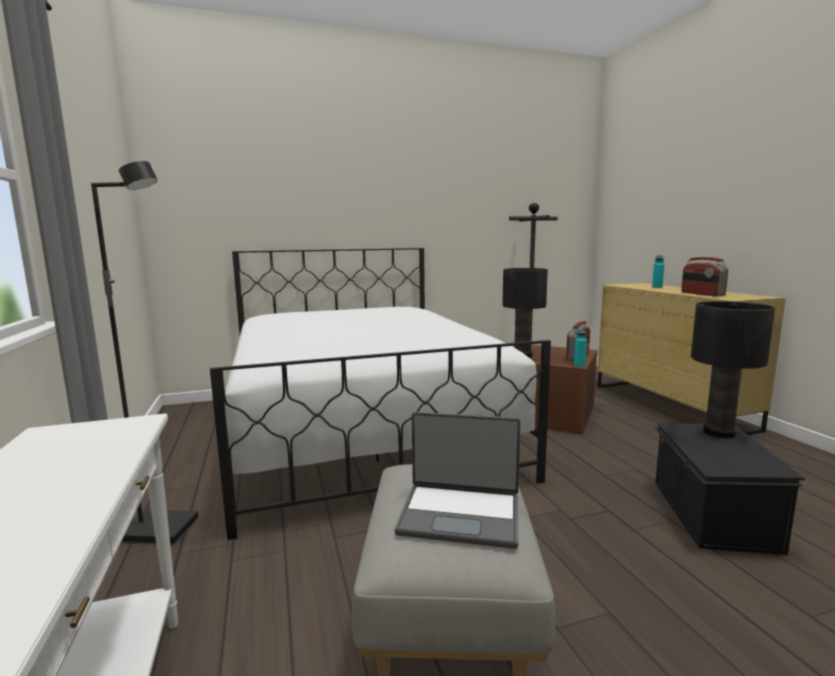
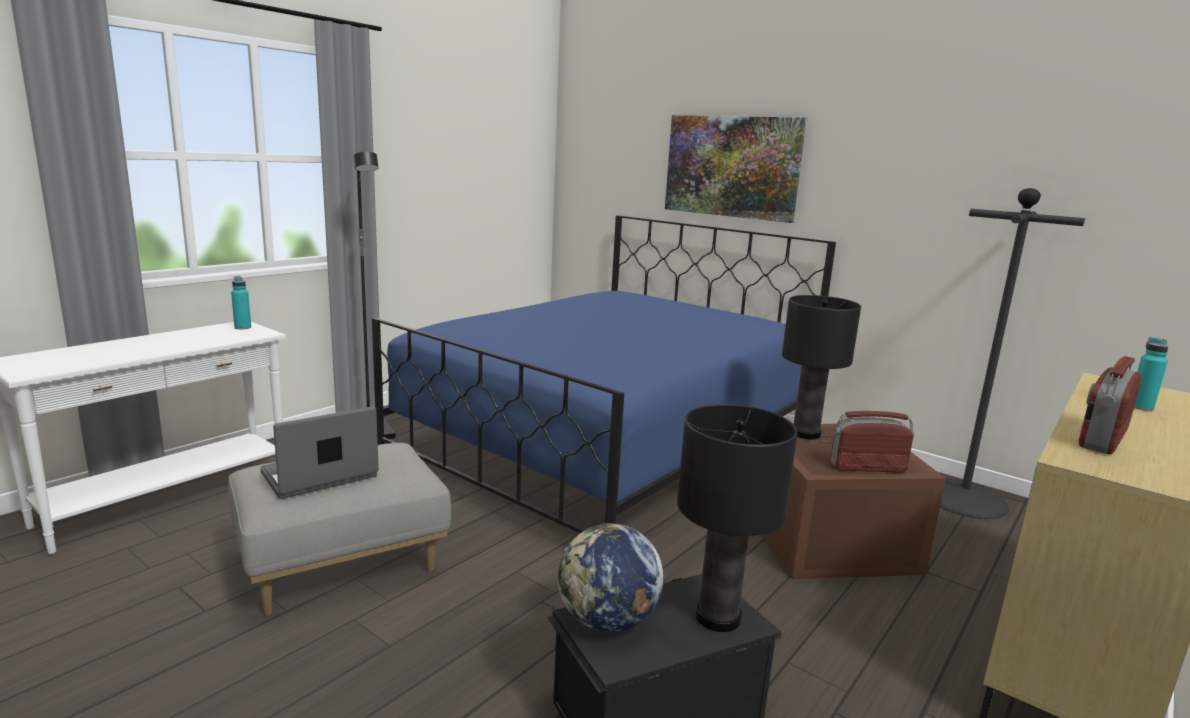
camera: 55 degrees right, 5 degrees up
(337, 202) = (731, 167): none -> picture
(361, 430) = (609, 445): white bed -> blue bed
(460, 515) = (320, 476): laptop -> laptop turned 75 degrees clockwise
(579, 366) = (815, 473): turquoise bottle -> turquoise bottle (243, 327)
(724, 461) = (607, 621): none -> globe

